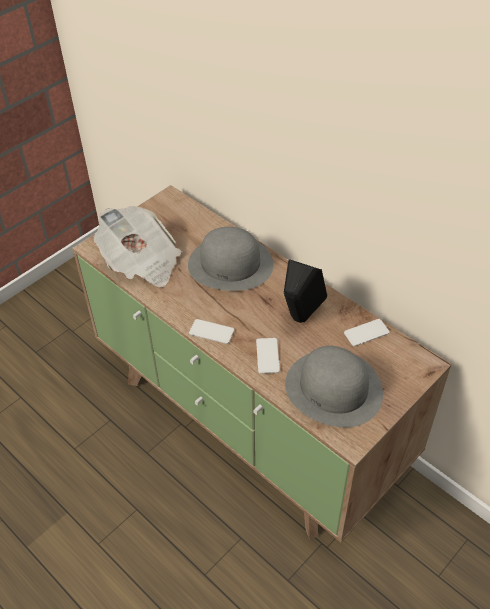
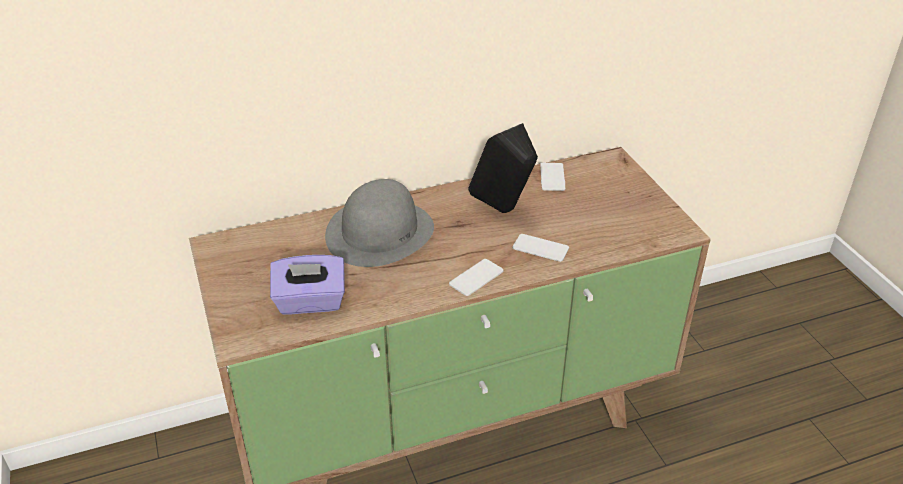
camera: 65 degrees left, 10 degrees down
(141, 262) = (310, 302): newspaper -> purple tissue box
(334, 388) = (611, 220): grey hat -> none

